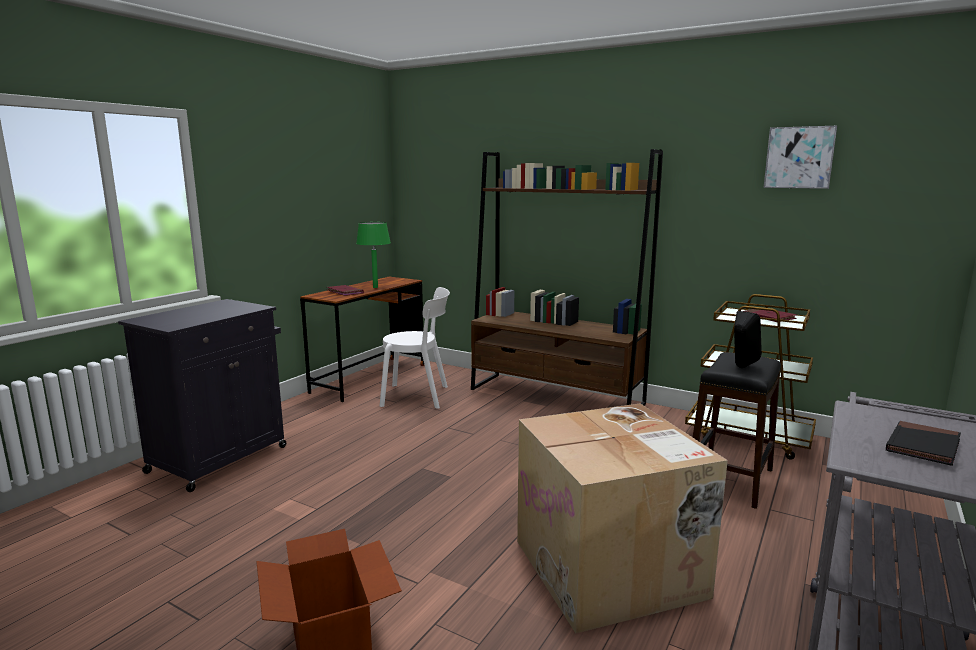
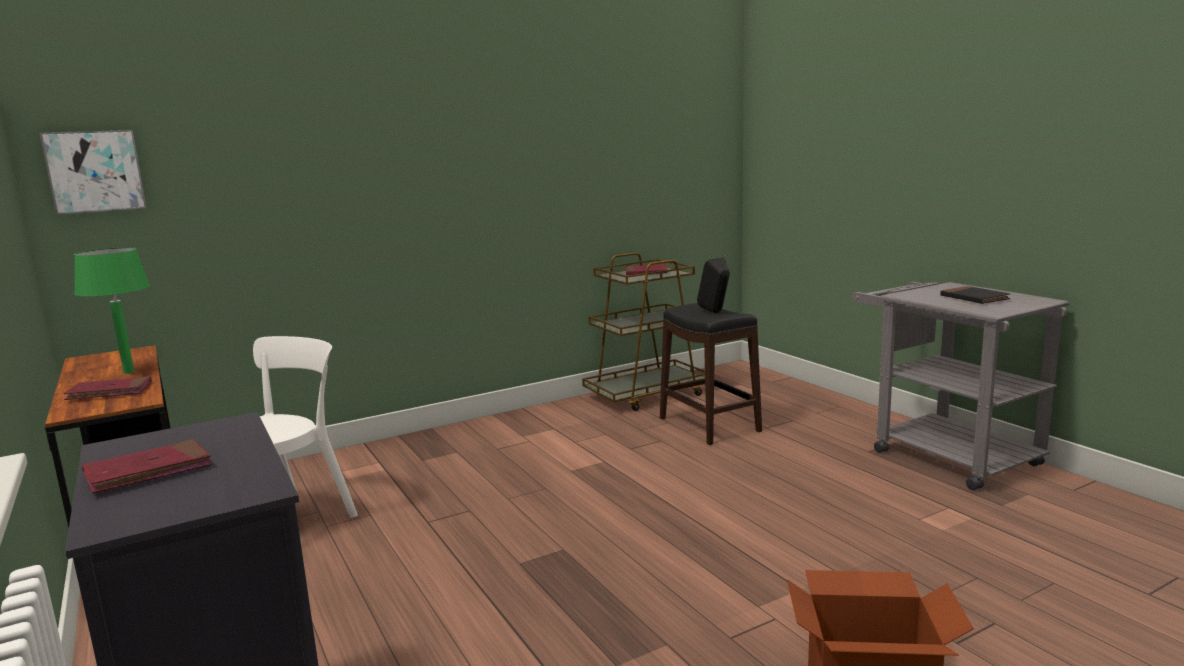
camera: 60 degrees left, 0 degrees up
(195, 311) = (148, 471): none -> red book
(556, 396) = (442, 441): brown bookcase -> none
(611, 569) = (810, 512): cardboard box -> none
(799, 157) = (628, 116): picture -> picture (95, 171)

